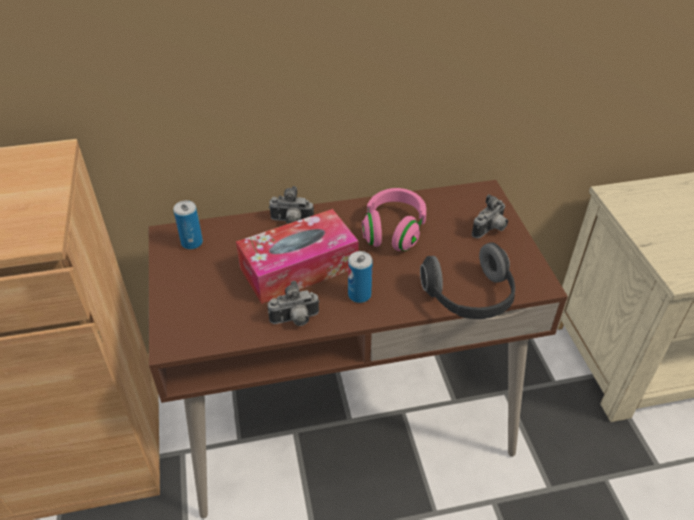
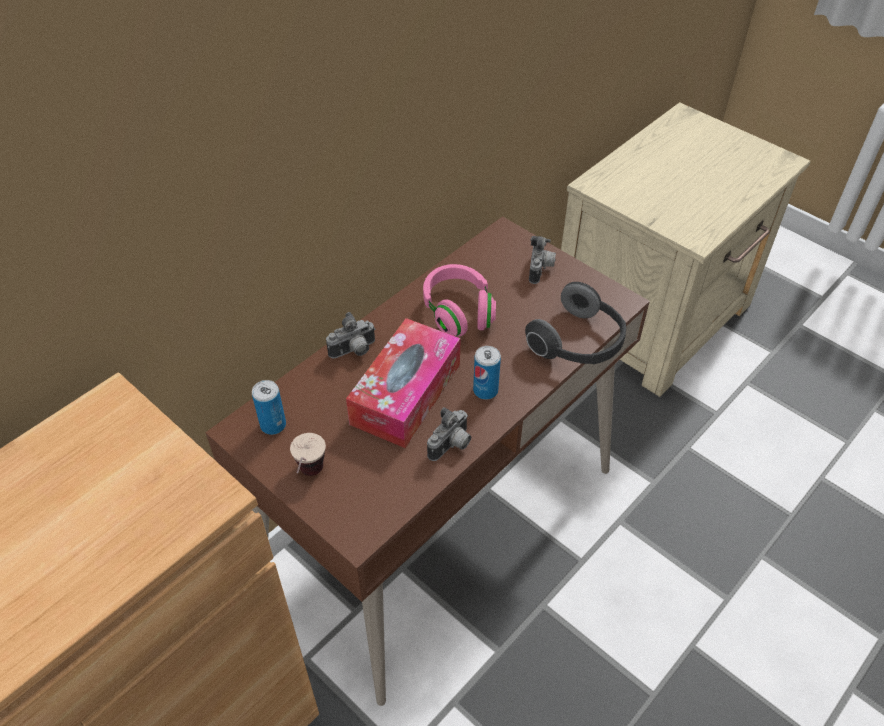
camera: 35 degrees left, 5 degrees up
(179, 289) = (309, 478): none -> cup

